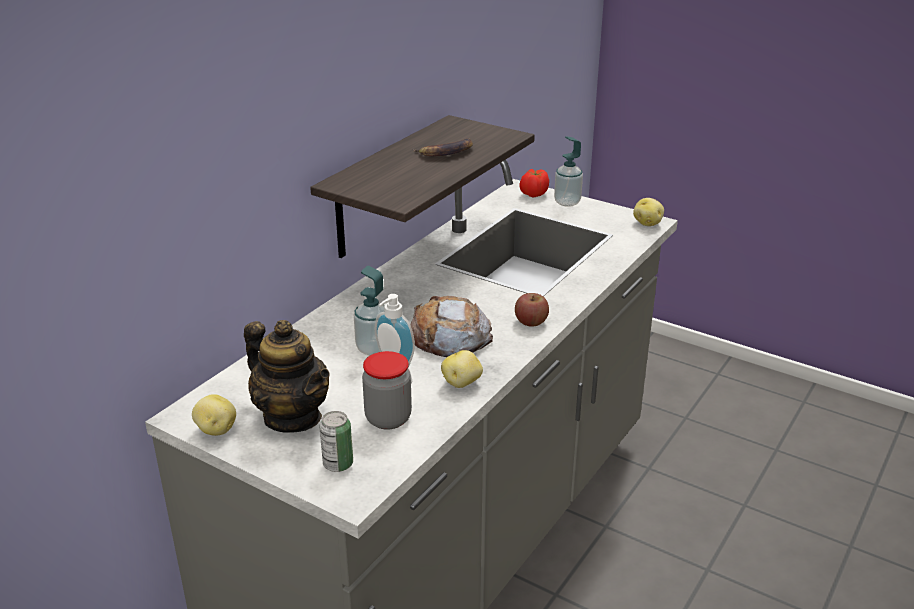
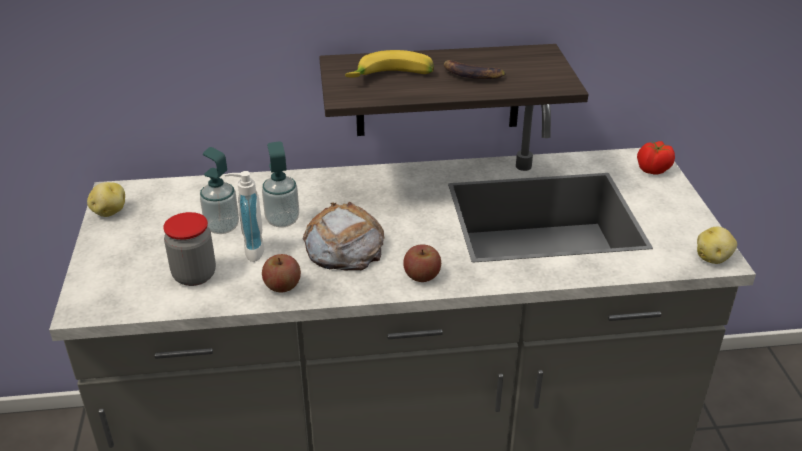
camera: 50 degrees right, 5 degrees up
(292, 417) = (154, 233): teapot -> none
(338, 464) = (115, 282): can -> none
(402, 177) = (392, 78): none -> banana
(462, 383) = (282, 286): potato -> apple
(567, 202) = (670, 194): soap dispenser -> soap dispenser (222, 227)

